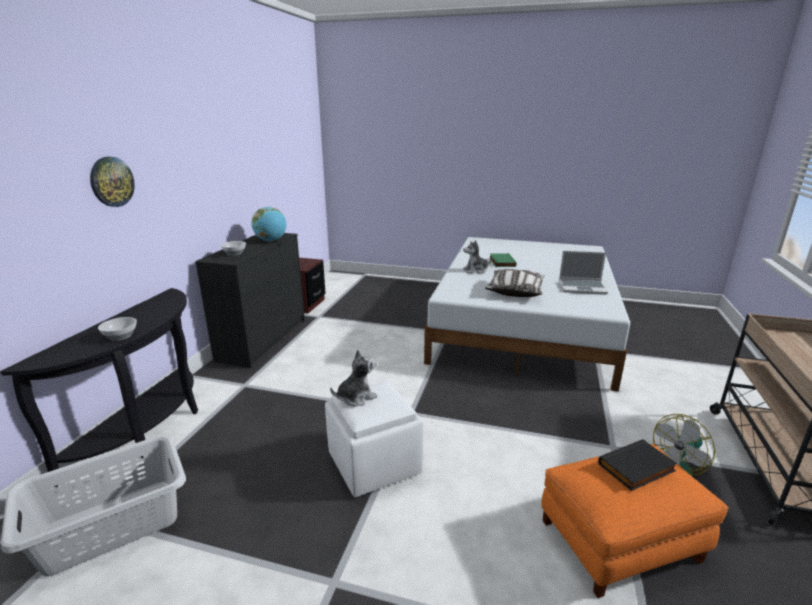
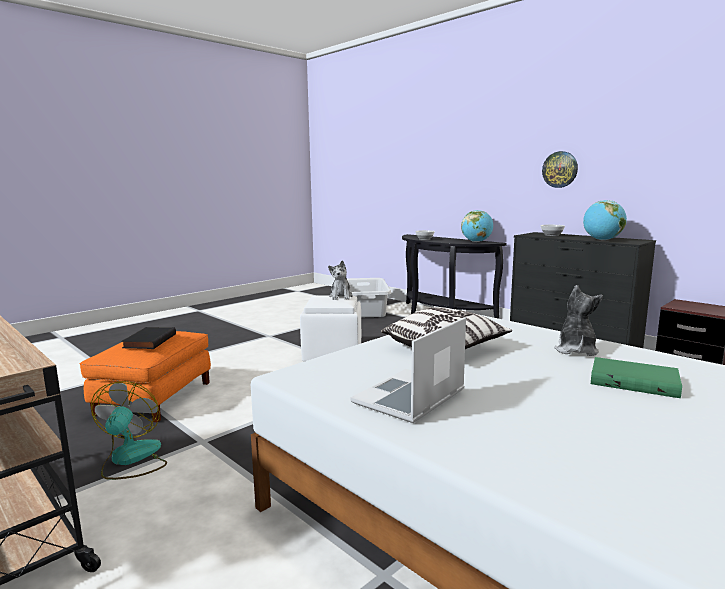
camera: 120 degrees right, 10 degrees down
(111, 182) = (486, 155): wall clock -> wall clock (560, 169)
(163, 301) = (476, 242): none -> globe

